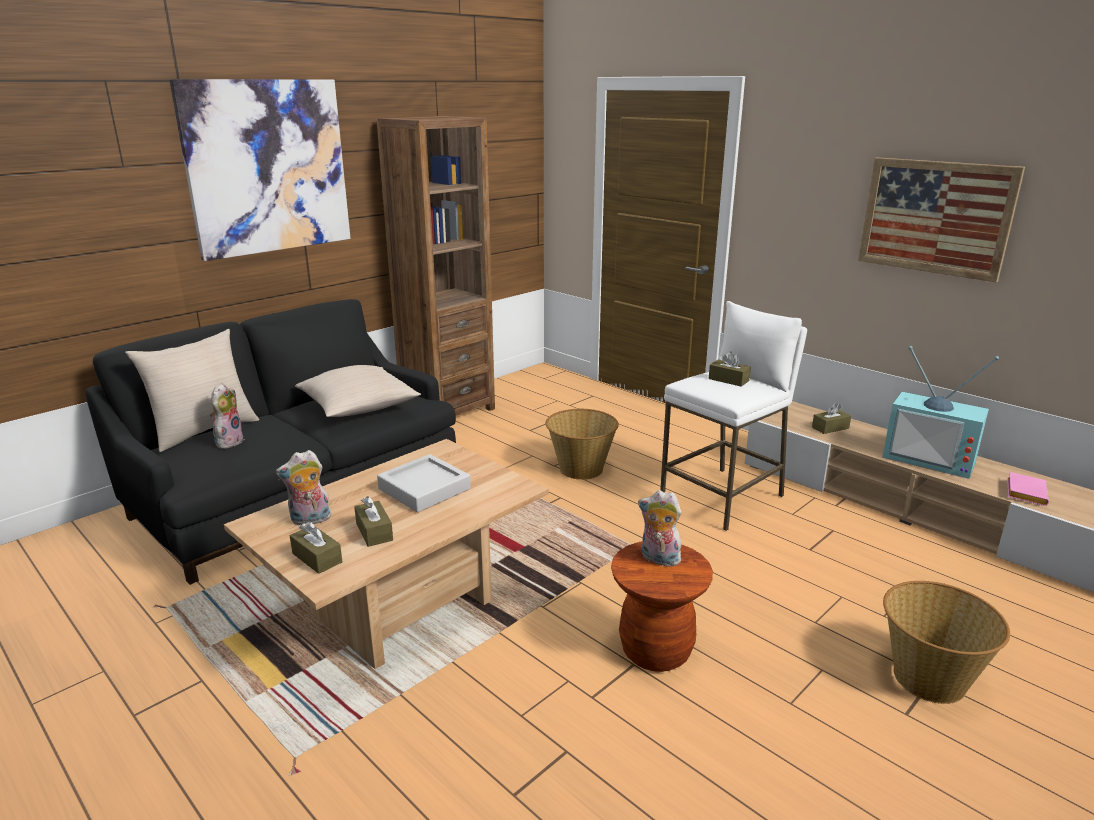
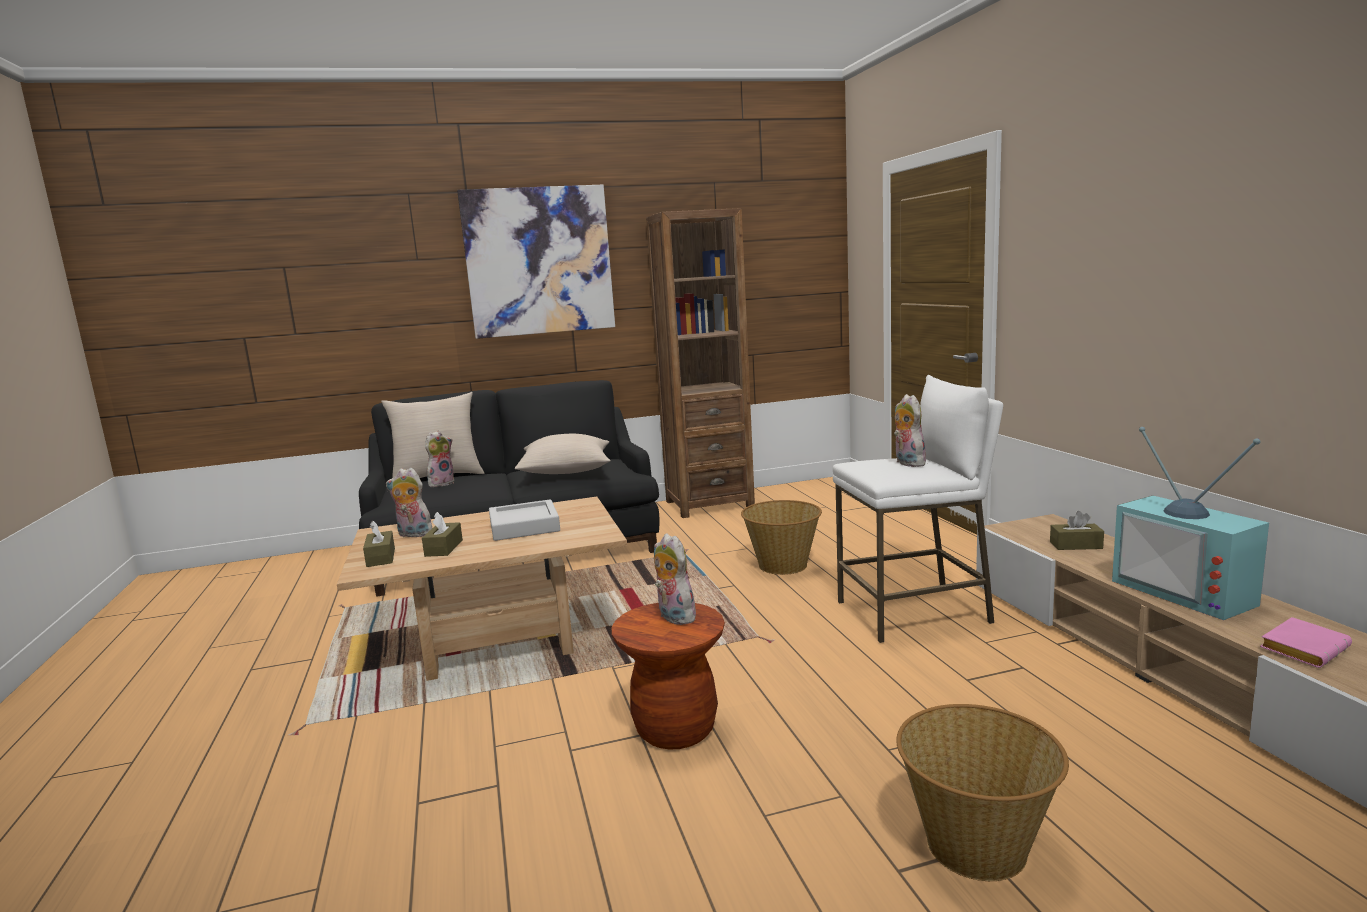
camera: 30 degrees right, 10 degrees down
(728, 380) = (907, 463): brown tissue box -> plush toy
(935, 217) = (1199, 260): picture -> none

